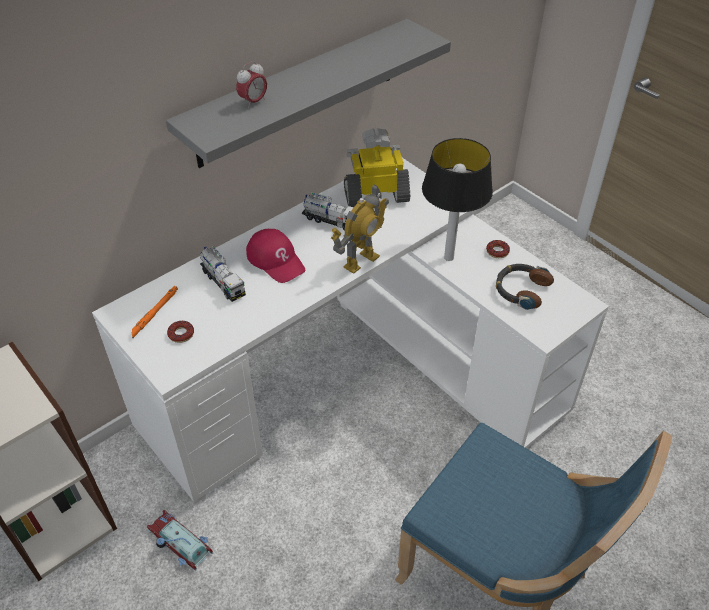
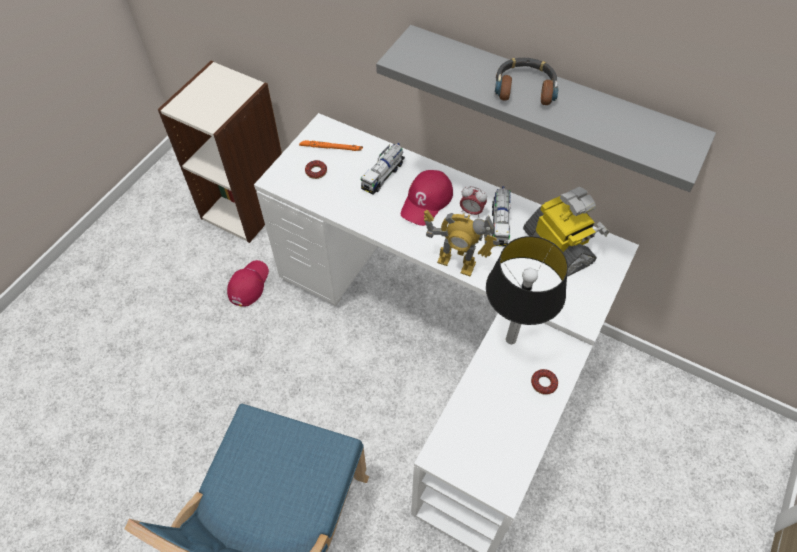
camera: 70 degrees right, 10 degrees up
(179, 544) = (248, 284): toy car -> red cap
(253, 102) = (468, 66): alarm clock -> alarm clock (471, 211)
(521, 290) = (495, 419): headphones -> headphones (525, 87)

